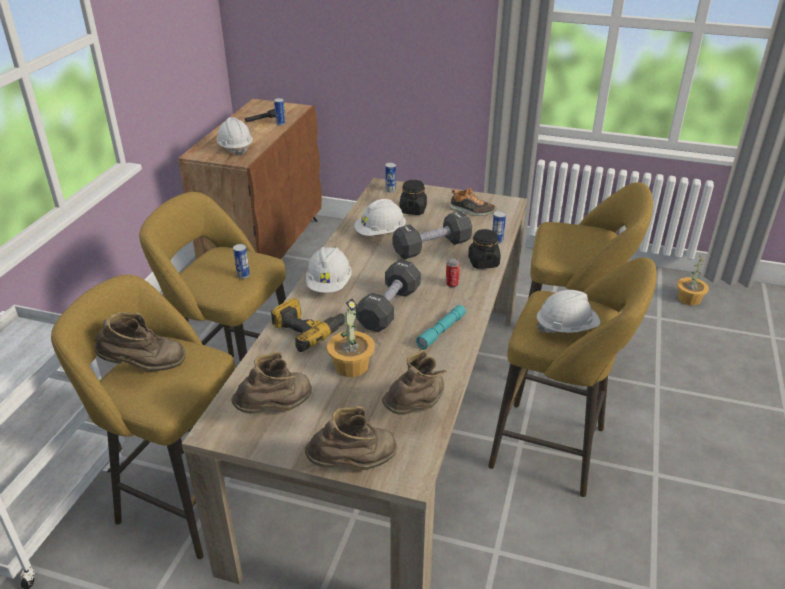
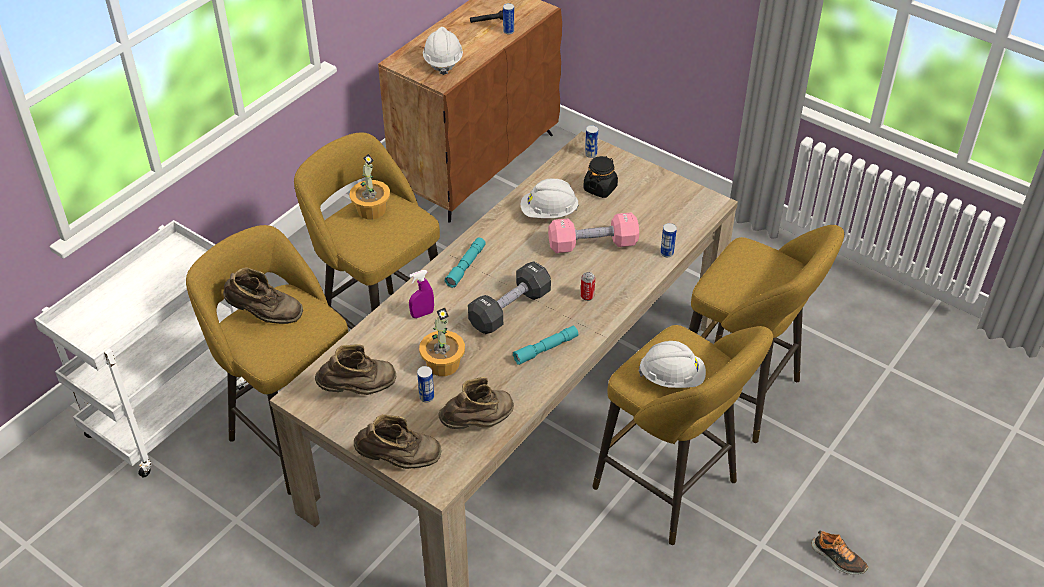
camera: 20 degrees right, 10 degrees up
(243, 275) = (389, 233): can -> can (426, 397)
(308, 330) = (422, 314): power drill -> purple spray bottle
(329, 285) = (466, 266): white hard hat -> turquoise flashlight
(432, 247) = (592, 244): black dumbbell -> pink dumbbell
(471, 211) = (663, 204): shoe -> shoe (837, 558)
(483, 262) = (635, 277): black jar -> none
(688, 299) = (944, 353): potted plant -> potted plant (371, 209)

